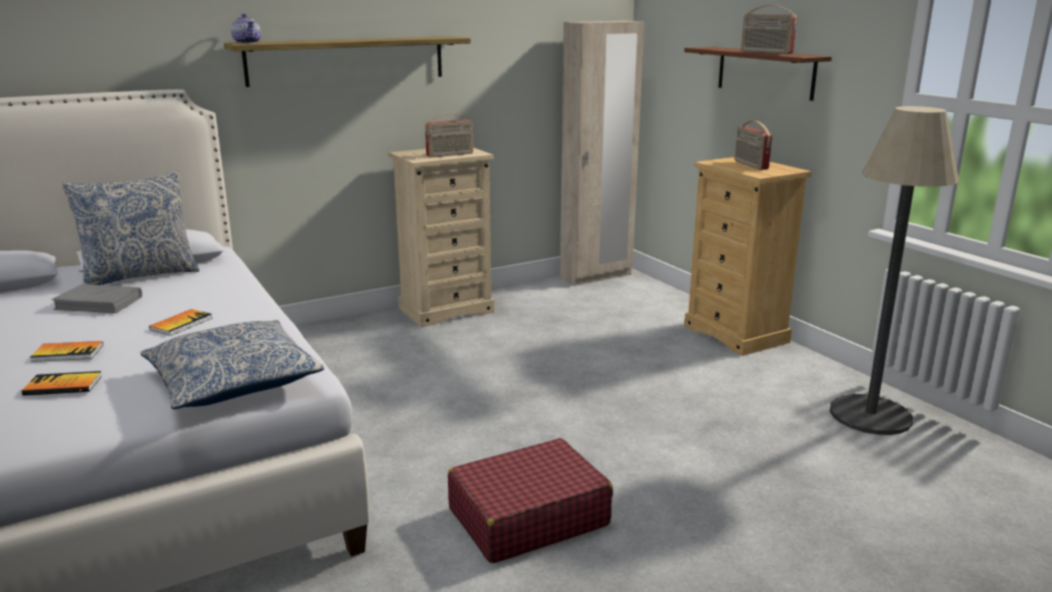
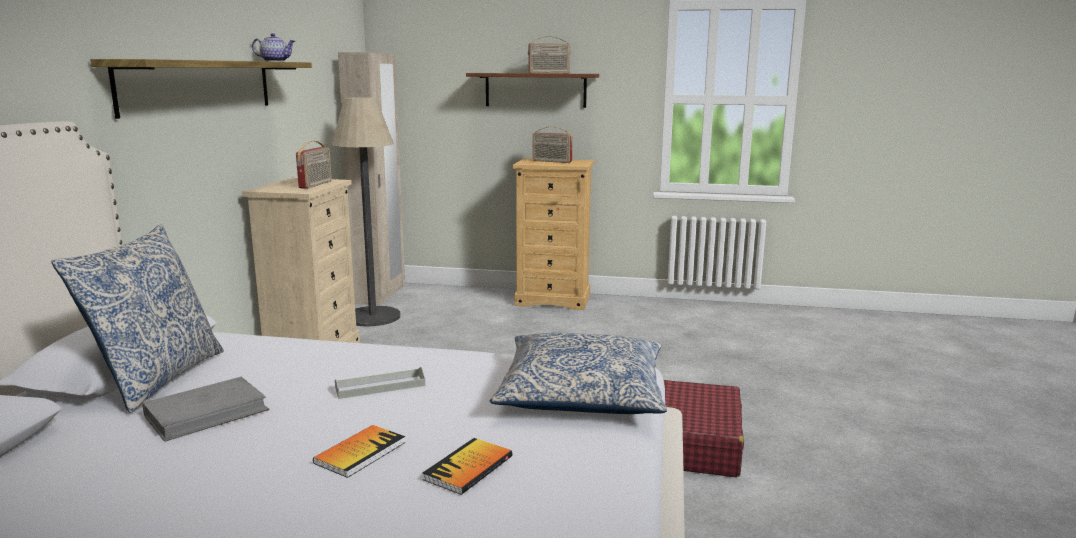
camera: 50 degrees left, 5 degrees down
(181, 324) = (380, 387): book -> grey tray
(248, 43) = (139, 58): teapot -> teapot (275, 61)
(870, 415) = (703, 315): floor lamp -> floor lamp (373, 317)

